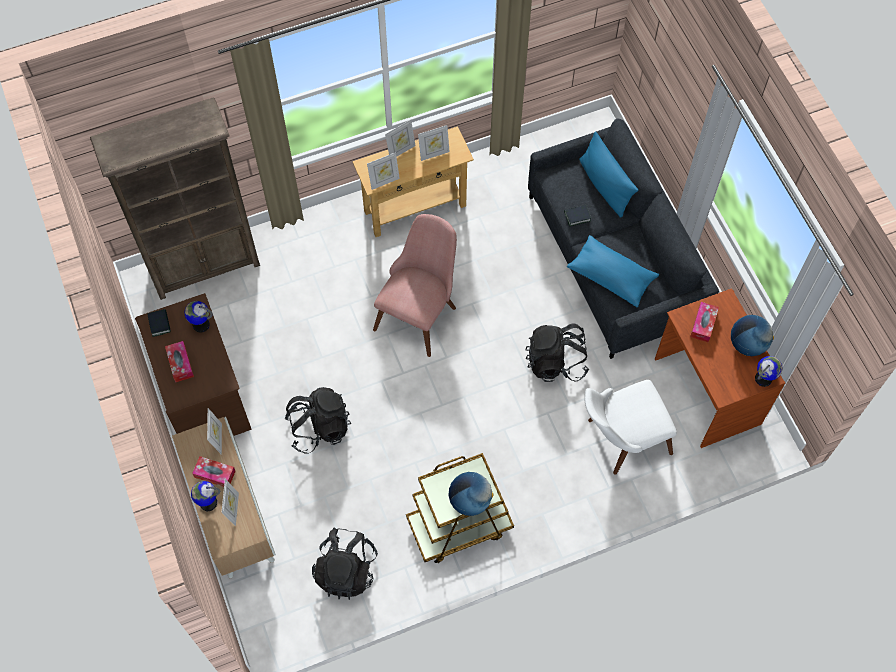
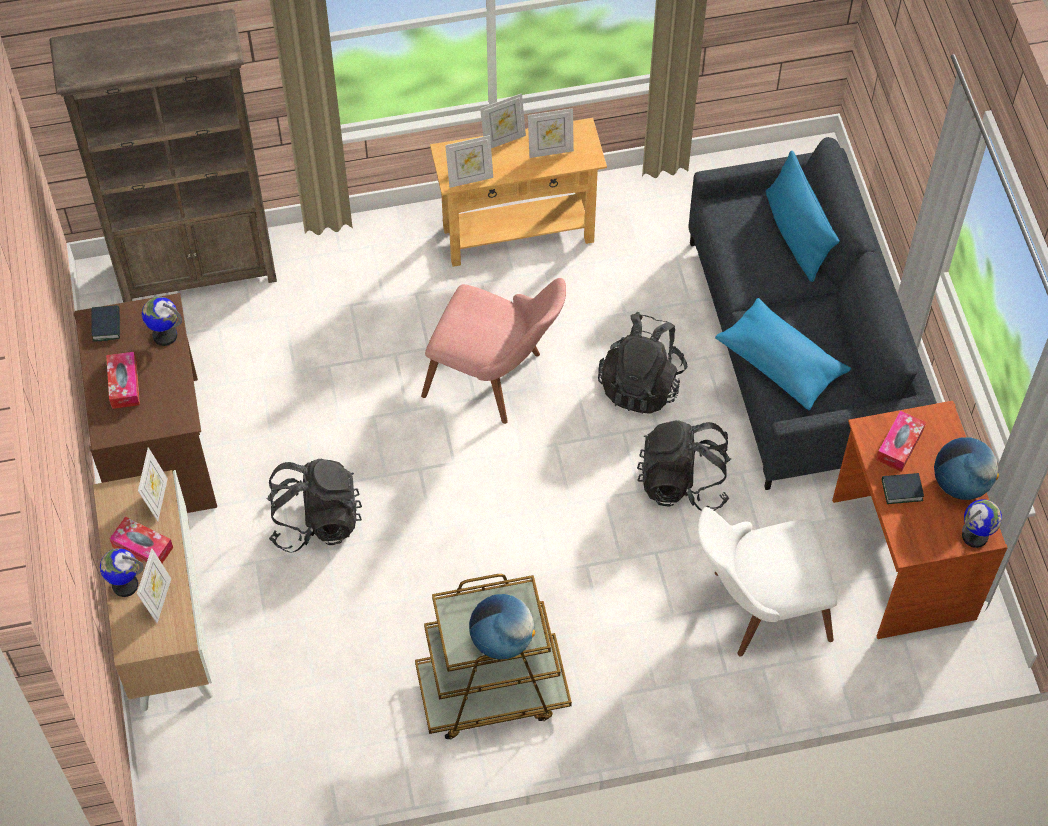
camera: 10 degrees right, 5 degrees down
(346, 570) = (313, 727): black backpack -> black backpack (641, 383)
(420, 310) = (496, 378): pink chair -> pink chair turned 75 degrees clockwise
(577, 216) = (746, 271): book -> book (901, 490)

